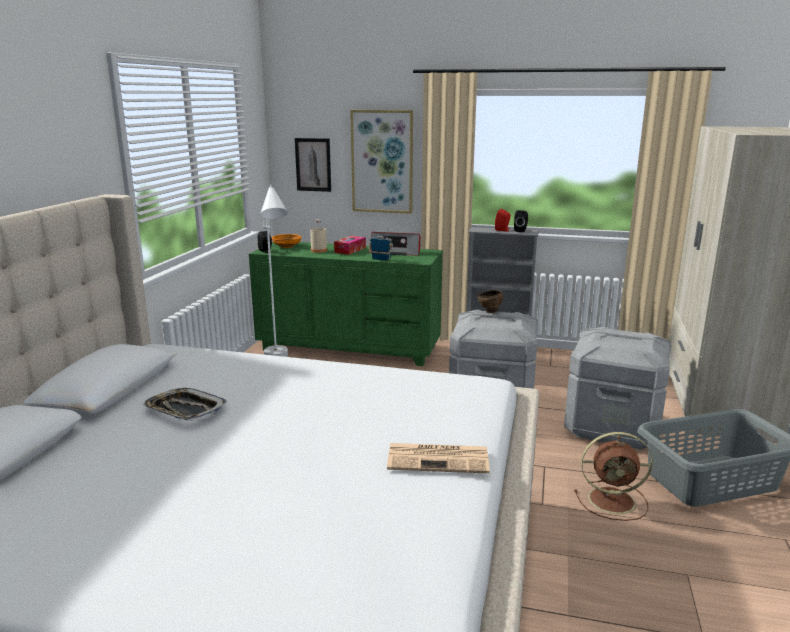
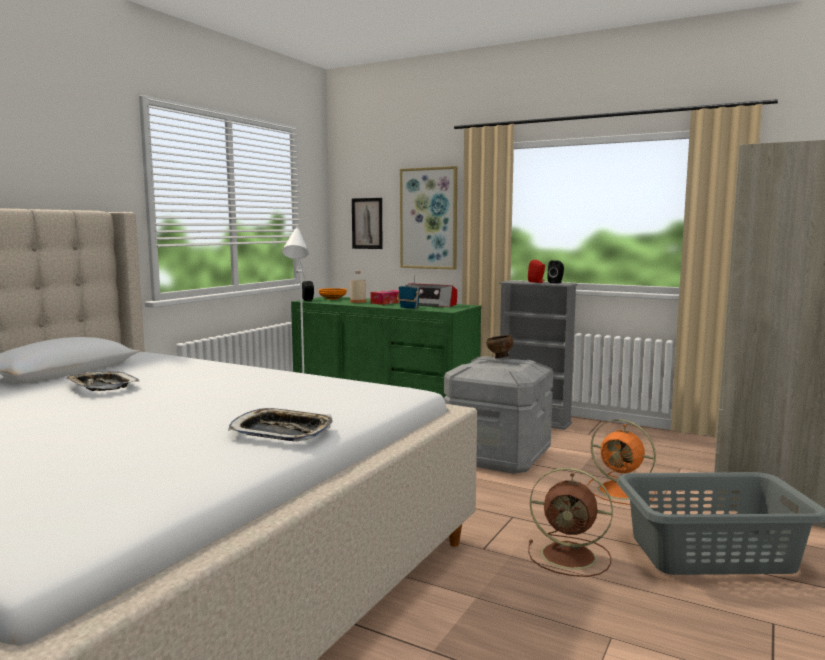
camera: 15 degrees right, 10 degrees down
(439, 459) = (282, 432): newspaper -> tray
(613, 426) = (622, 491): grey storage box -> orange fan

